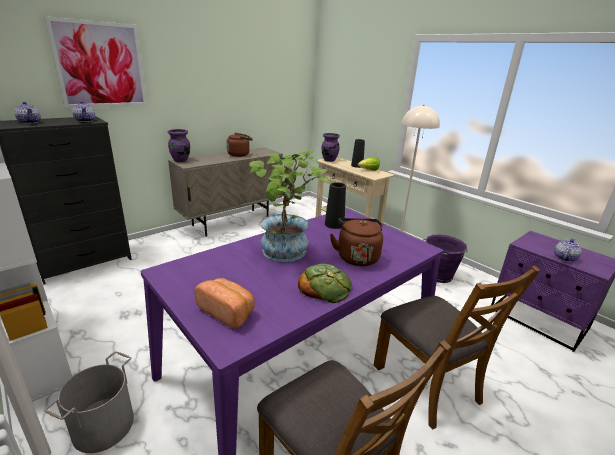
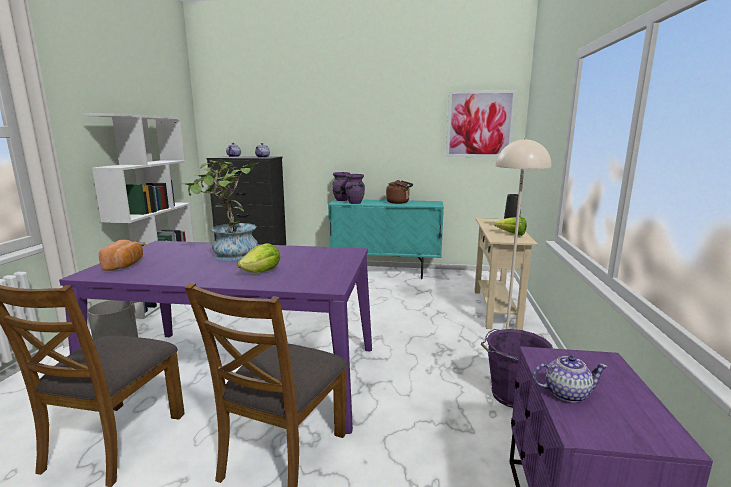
camera: 50 degrees right, 10 degrees down
(101, 65) = (292, 119): picture -> picture (479, 124)
(231, 222) = (385, 272): beige cabinet -> turquoise cabinet
(325, 286) = (192, 275): bread -> none
(329, 160) = (491, 220): purple vase -> purple vase (354, 203)
(334, 224) = (317, 253): black vase -> none
(357, 257) = (262, 272): brown kettle -> lettuce

